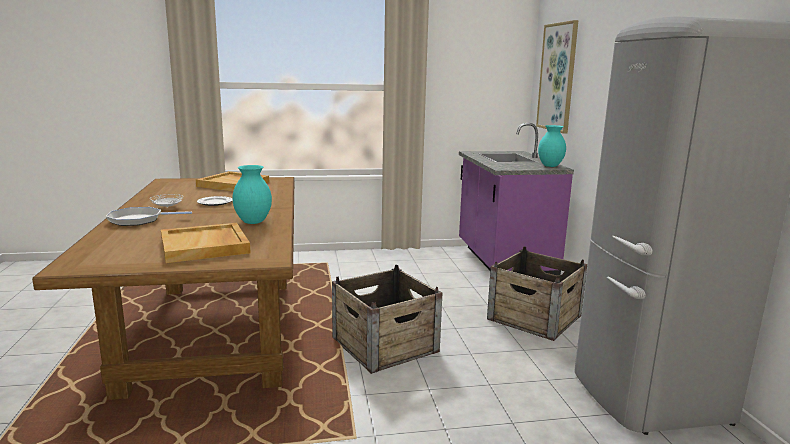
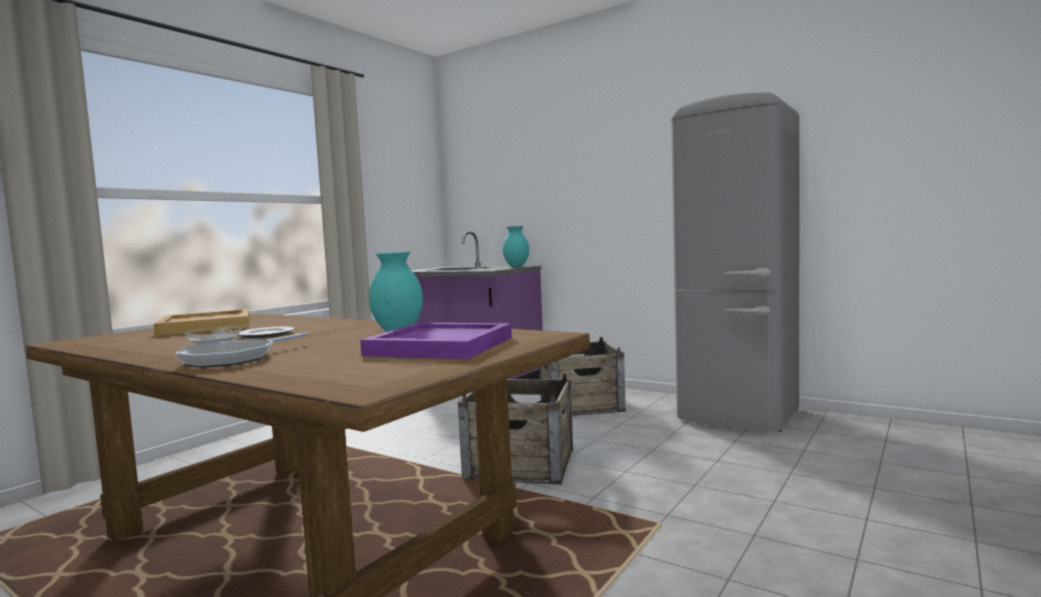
camera: 45 degrees left, 10 degrees down
(205, 246) = (442, 346): beige tray -> purple tray
(557, 77) = (489, 185): picture -> none

